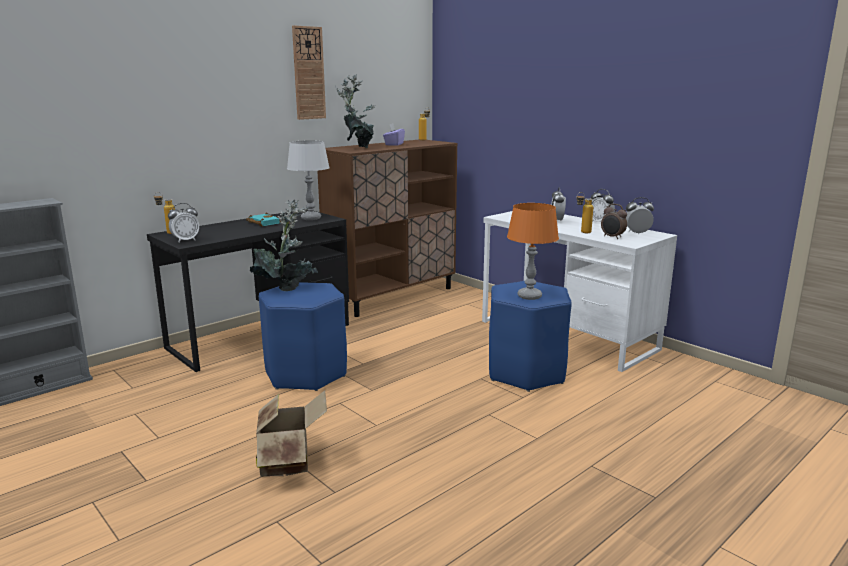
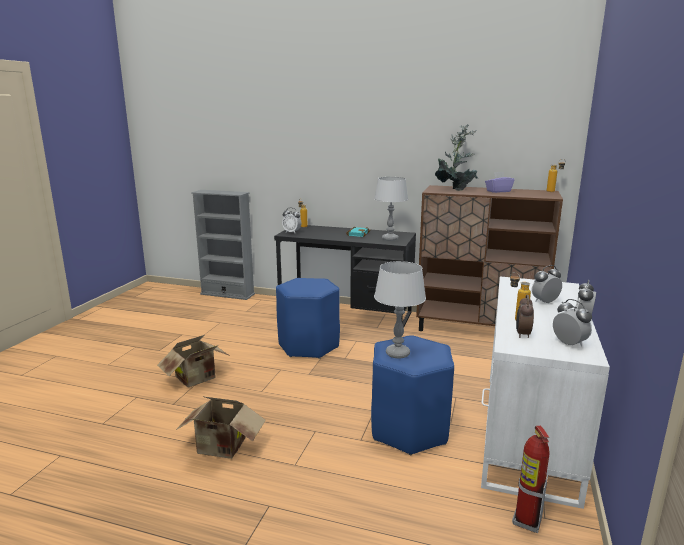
camera: 60 degrees right, 0 degrees up
(287, 287) = (310, 280): potted plant -> none
(308, 73) = (432, 122): wall clock -> none
(475, 473) = (222, 449): none -> cardboard box
(529, 296) = (397, 354): orange table lamp -> grey table lamp
(665, 370) = (526, 521): none -> fire extinguisher

